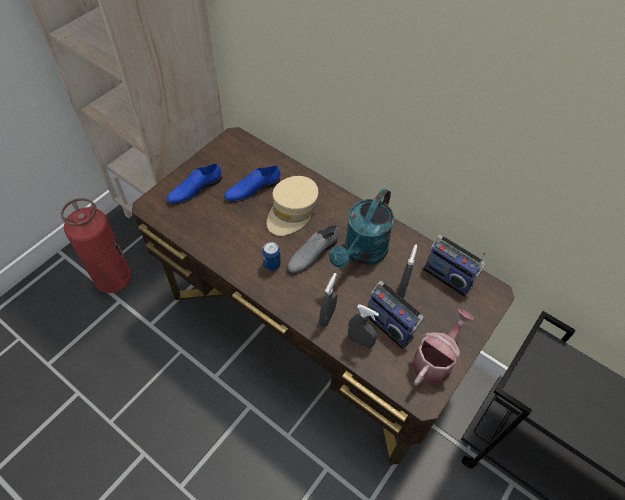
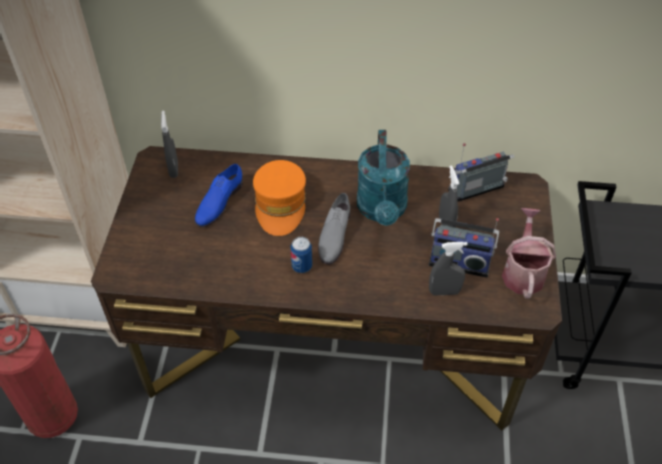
camera: 30 degrees left, 5 degrees down
(194, 189) = (153, 232): blue shoe -> none
(292, 211) = (280, 205): beige cap -> orange cap
(327, 316) = (396, 286): grey spray bottle -> grey spray bottle (173, 169)
(448, 275) = (477, 191): radio -> radio turned 150 degrees clockwise

